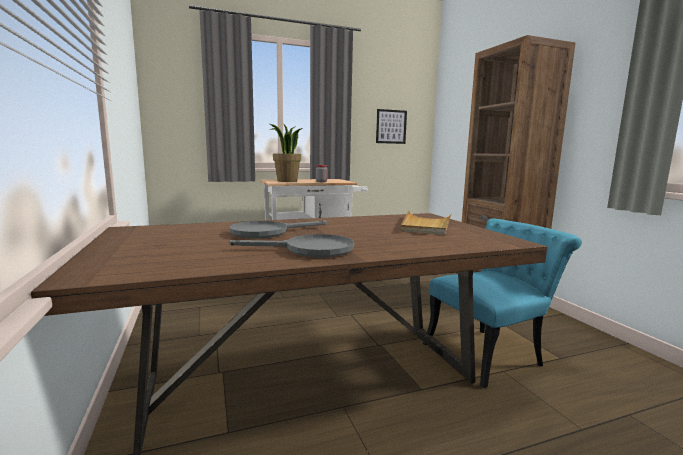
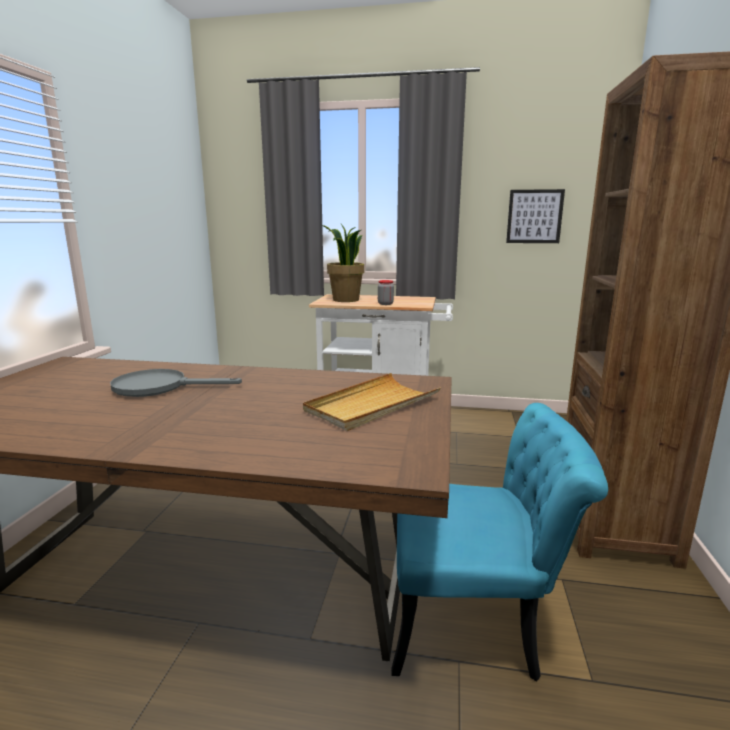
camera: 30 degrees right, 5 degrees up
(309, 250) = (124, 427): grey frying pan -> none

